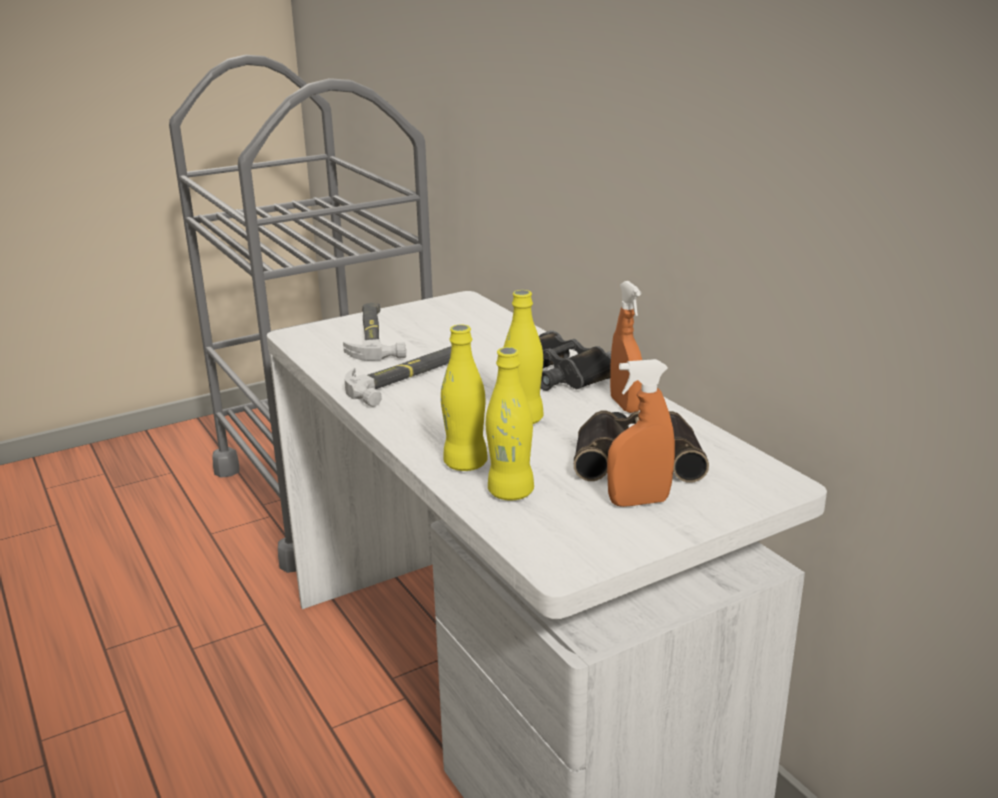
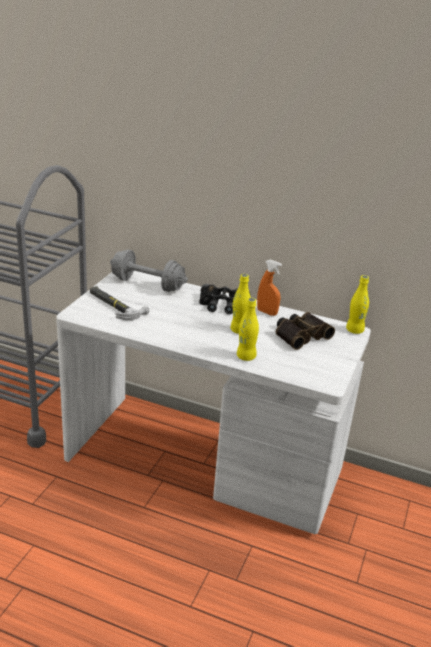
camera: 40 degrees left, 5 degrees up
(411, 377) = (165, 323): hammer -> none
(474, 320) = (147, 284): none -> grey dumbbell
(510, 492) = (278, 363): yellow bottle -> yellow bottle (354, 330)
(638, 502) = (322, 352): orange spray bottle -> none

